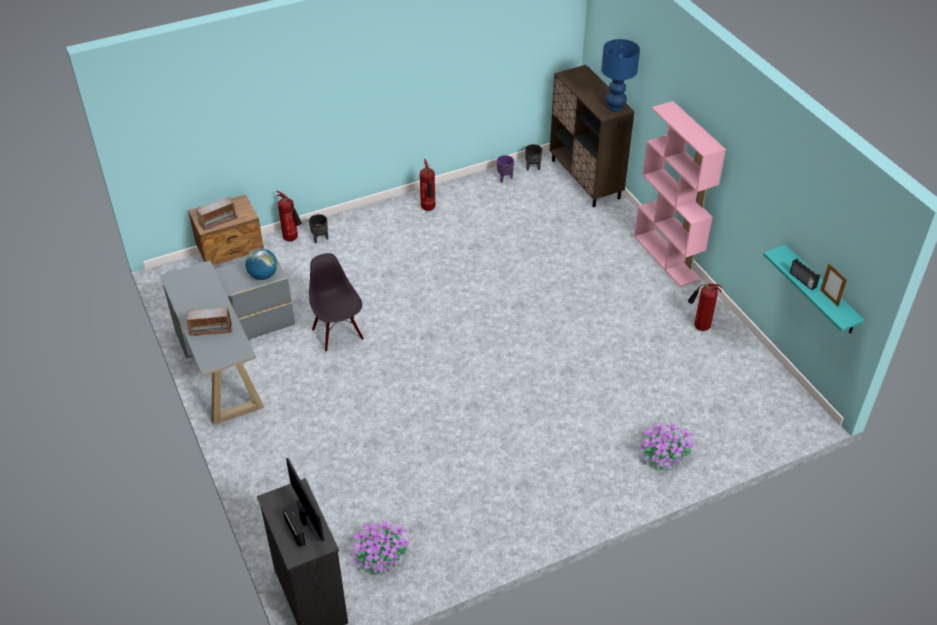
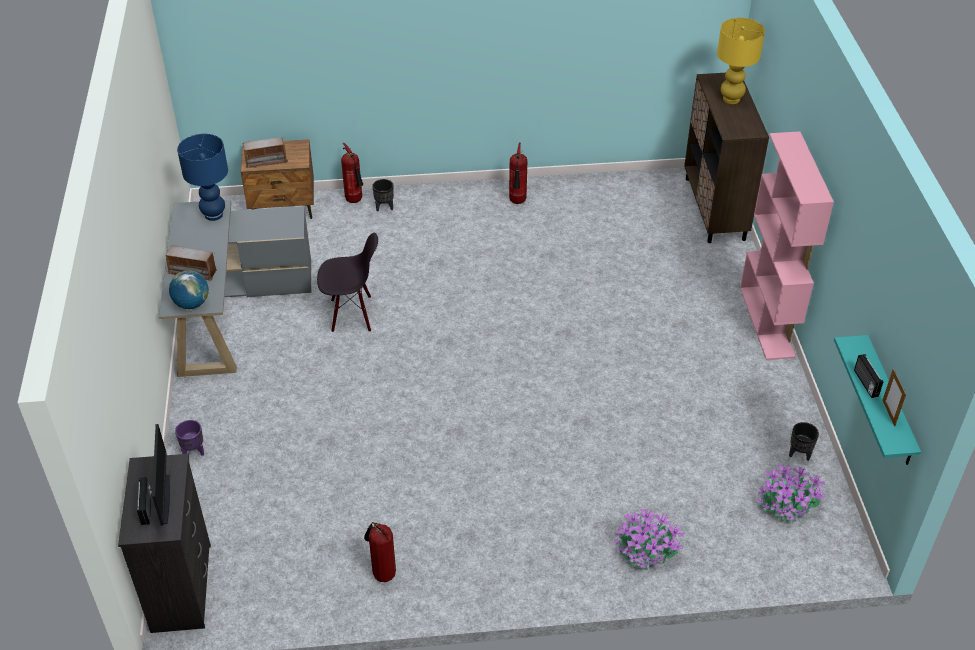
camera: 20 degrees right, 0 degrees up
(263, 276) = (280, 229): globe -> globe (192, 304)
(338, 334) = (351, 315): black chair -> black chair turned 90 degrees clockwise
(380, 558) = (273, 569): potted plant -> potted plant (787, 505)
(505, 179) = (620, 187): purple planter -> purple planter (194, 452)
(533, 167) = (659, 182): black planter -> black planter (799, 454)
(590, 87) = (731, 99): none -> yellow table lamp
(615, 107) = (748, 127): blue table lamp -> blue table lamp (214, 215)
(699, 326) = (766, 412): fire extinguisher -> fire extinguisher (382, 573)

